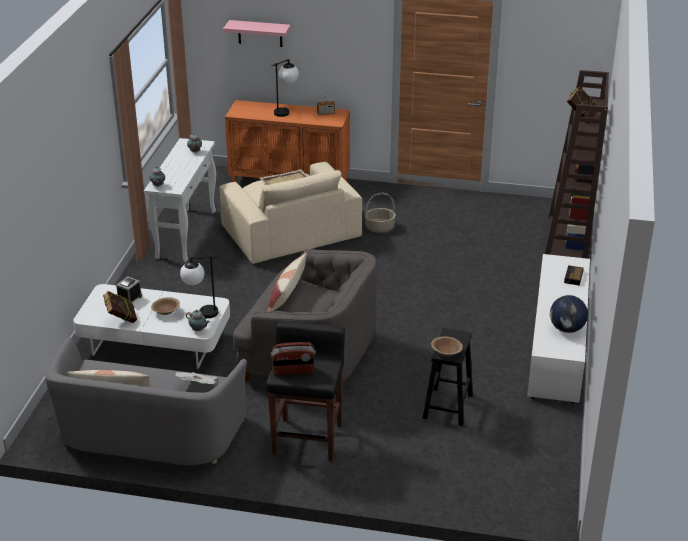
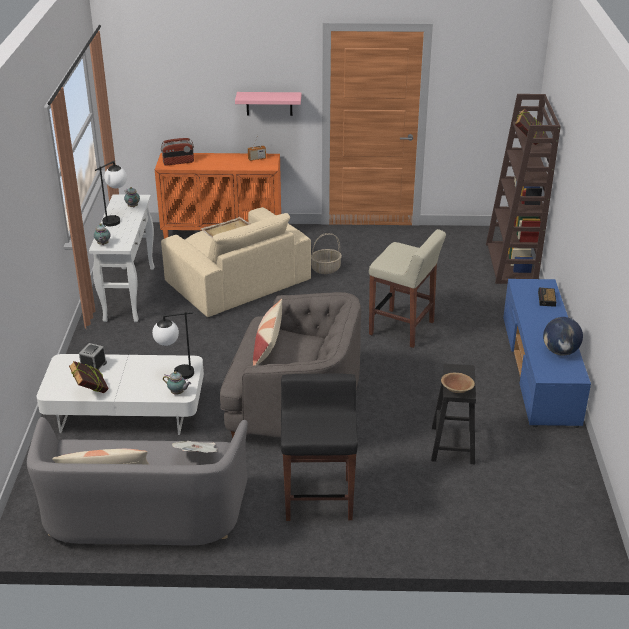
camera: 10 degrees left, 0 degrees up
(166, 312) = (137, 377): brown bowl -> none
(260, 33) = (184, 81): pink shelf -> pink shelf (269, 103)
(286, 111) = (216, 159): table lamp -> table lamp (116, 219)
(293, 371) = (307, 428): radio -> radio (178, 162)
(436, 293) = (402, 329): none -> beige stool
(557, 347) = (540, 371): white tv stand -> blue tv stand

